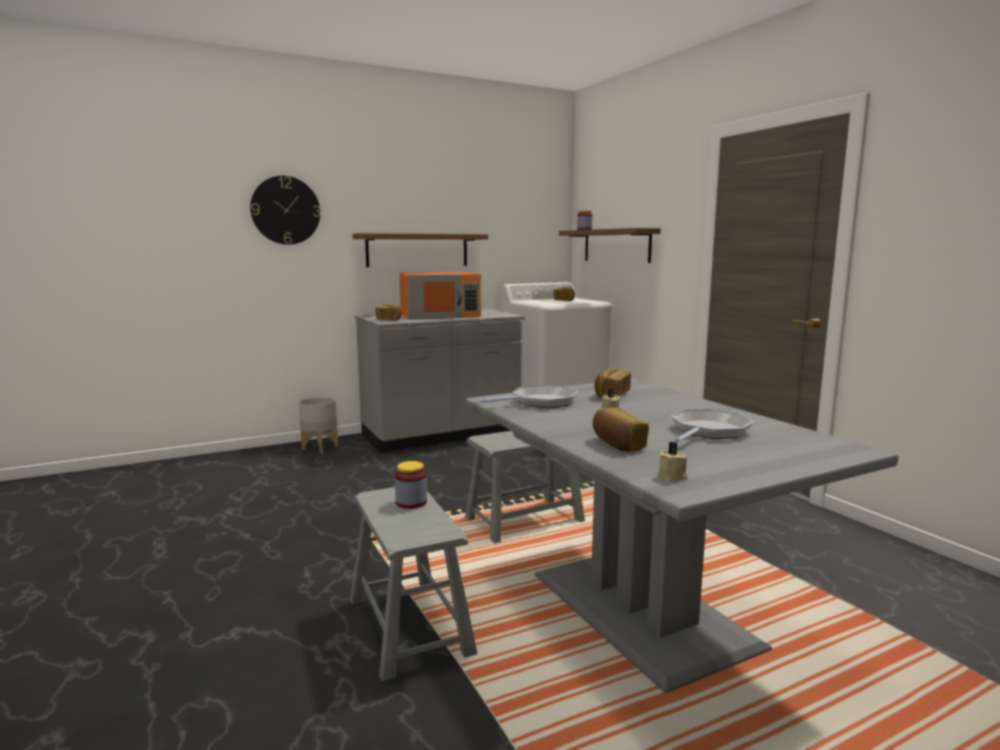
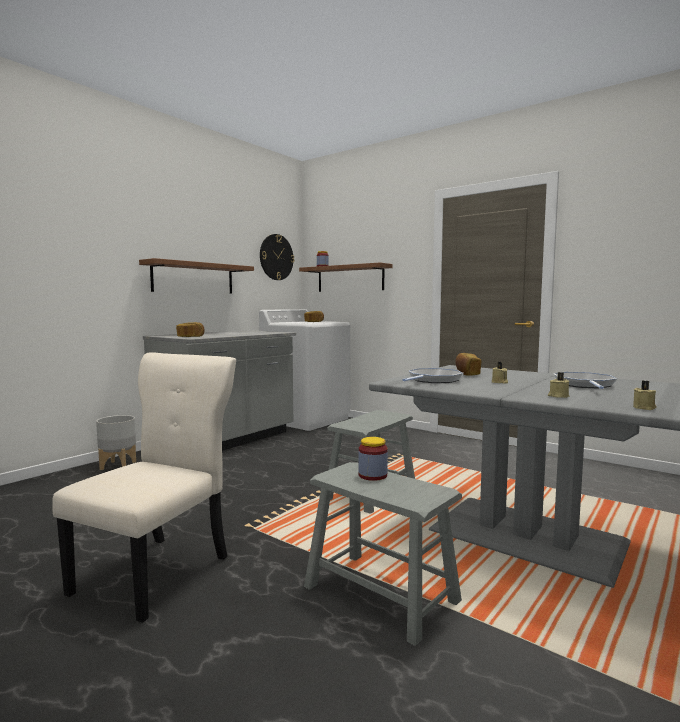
camera: 25 degrees left, 5 degrees down
(253, 556) = (157, 572): none -> beige chair
(285, 210) = (76, 233): wall clock -> wall clock (276, 257)
(440, 315) = (225, 333): orange microwave -> none
(617, 444) = (558, 396): bread -> beige candle

